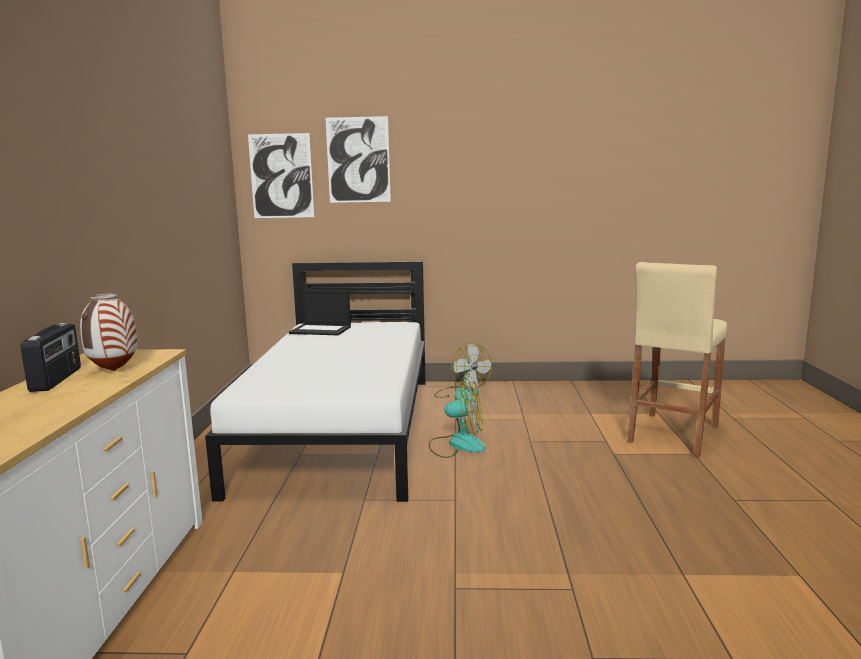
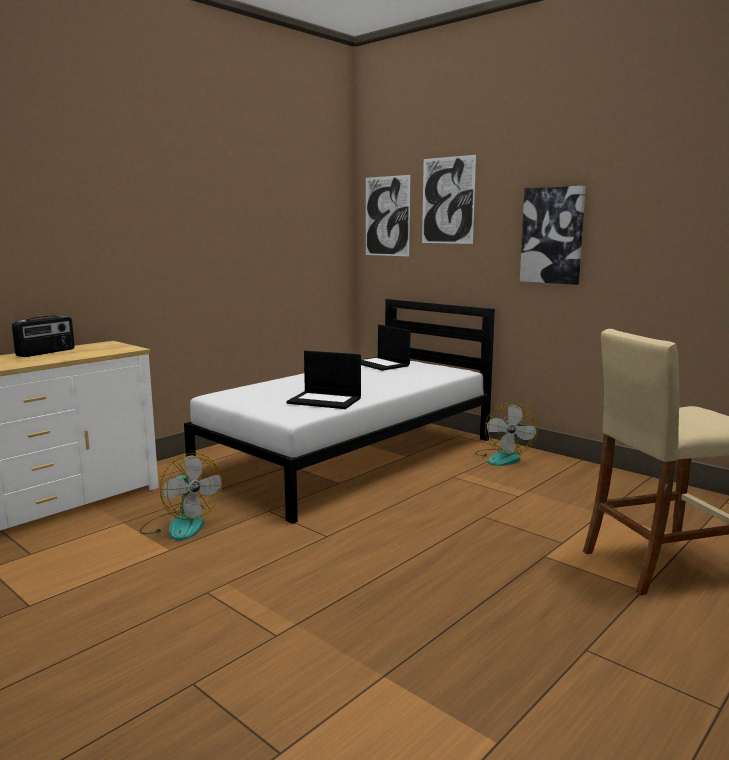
camera: 40 degrees right, 0 degrees up
(114, 370) = (79, 353): vase -> none
(365, 371) = (325, 400): none -> laptop
(457, 444) = (413, 497): fan -> fan (180, 525)
(472, 191) = (552, 235): none -> picture

